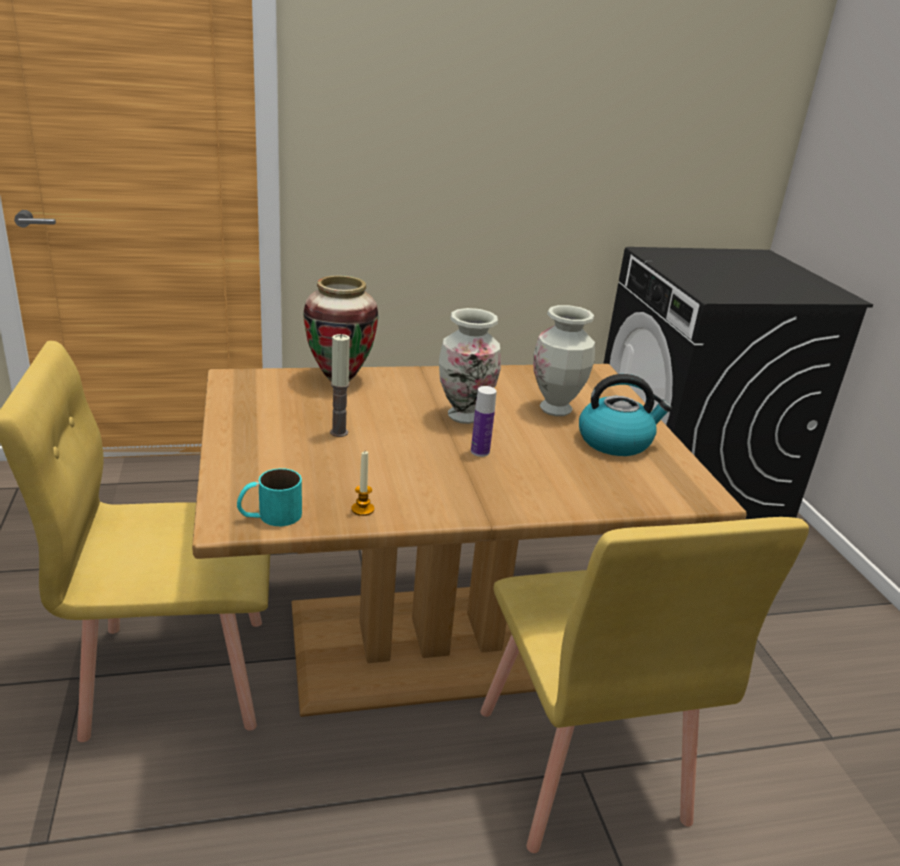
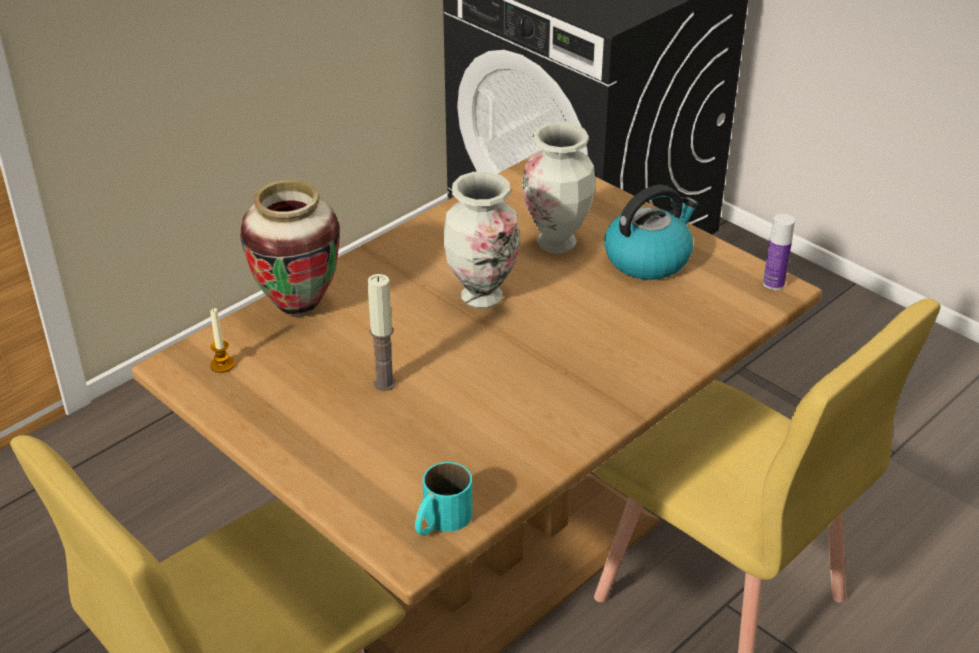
camera: 30 degrees left, 10 degrees up
(362, 509) = (514, 465): candle -> candle (222, 365)
(480, 452) = (544, 336): bottle -> bottle (773, 283)

